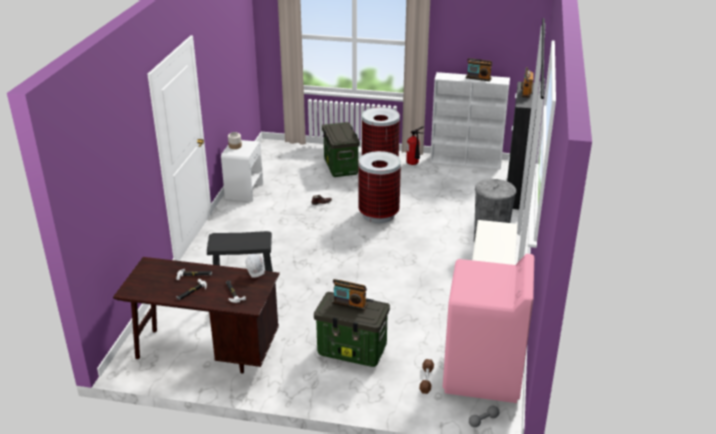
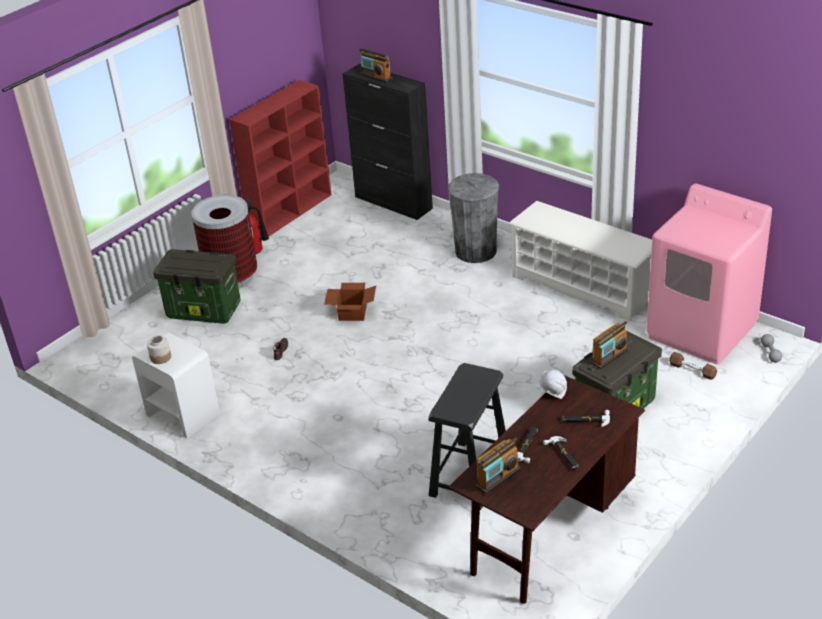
camera: 60 degrees left, 5 degrees up
(379, 214) = (351, 312): trash can -> cardboard box
(466, 161) = (291, 212): white bookcase -> red bookcase
(478, 78) = (280, 98): radio -> radio (498, 477)

